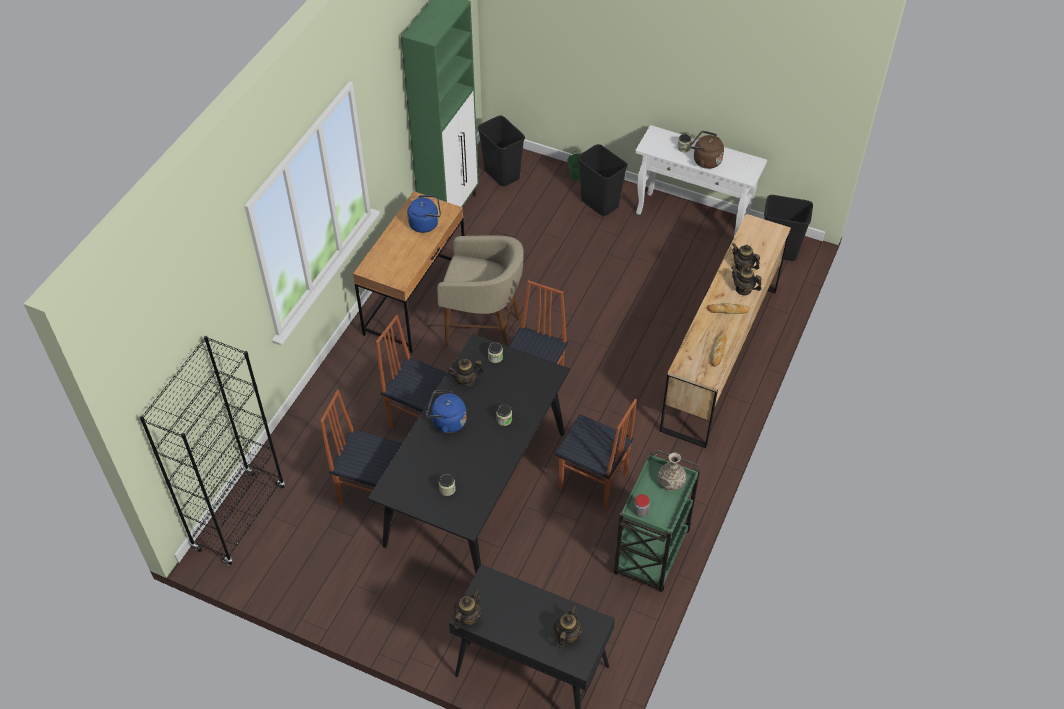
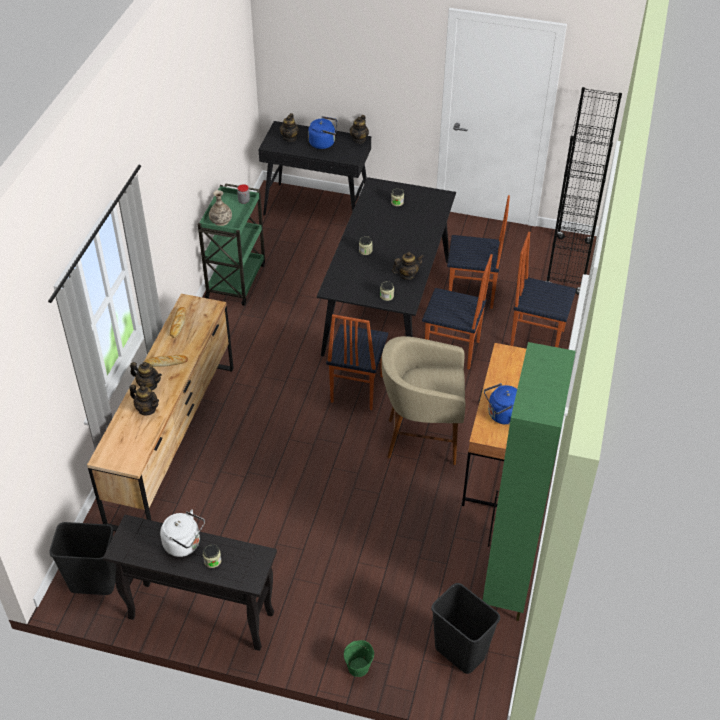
camera: 170 degrees right, 5 degrees down
(447, 422) = (413, 244): blue kettle -> blue kettle (324, 143)
(593, 483) = (289, 321): chair -> chair (536, 337)
(600, 203) = (321, 623): black trash can -> none
(693, 219) = (200, 616): white console table -> black console table
(705, 160) = (184, 544): brown kettle -> white kettle

